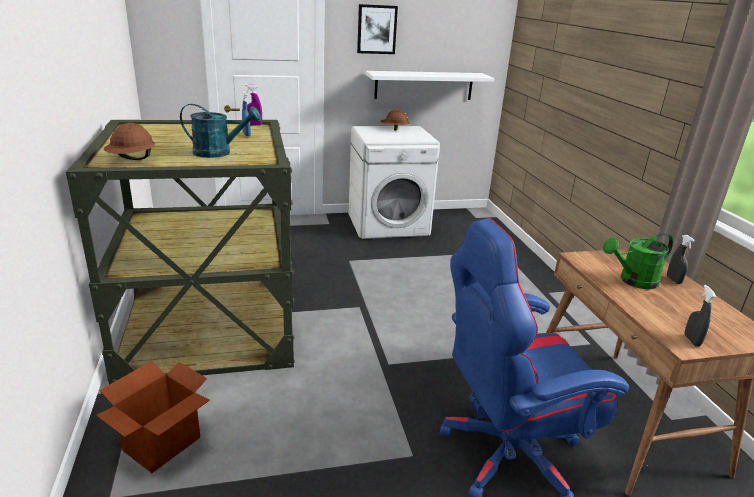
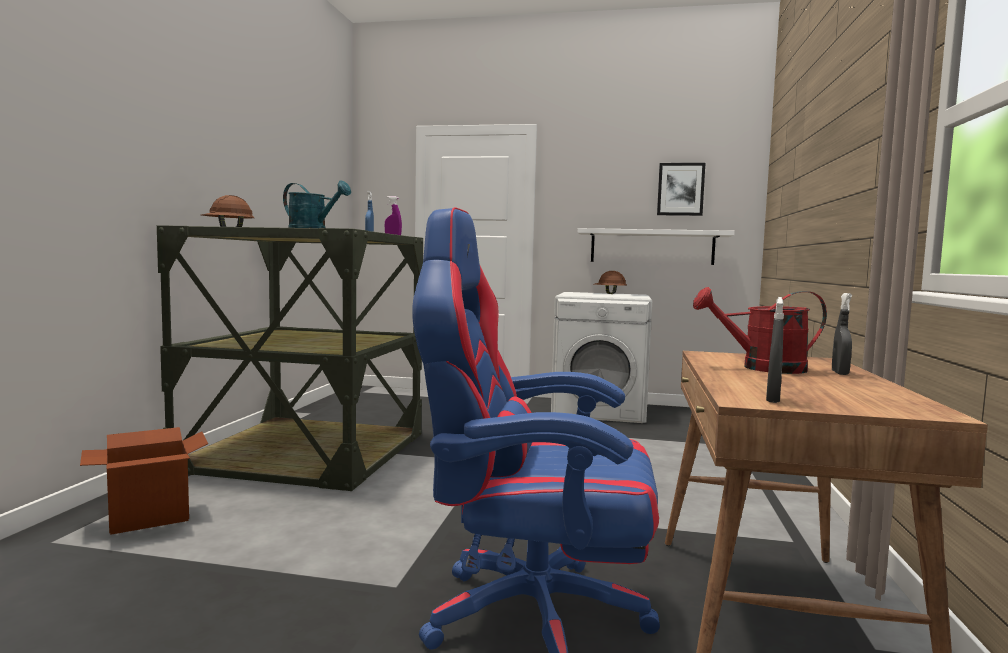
camera: 25 degrees right, 20 degrees down
(376, 29) = (592, 185): picture -> picture (680, 189)
(633, 281) = (762, 368): green watering can -> red watering can

